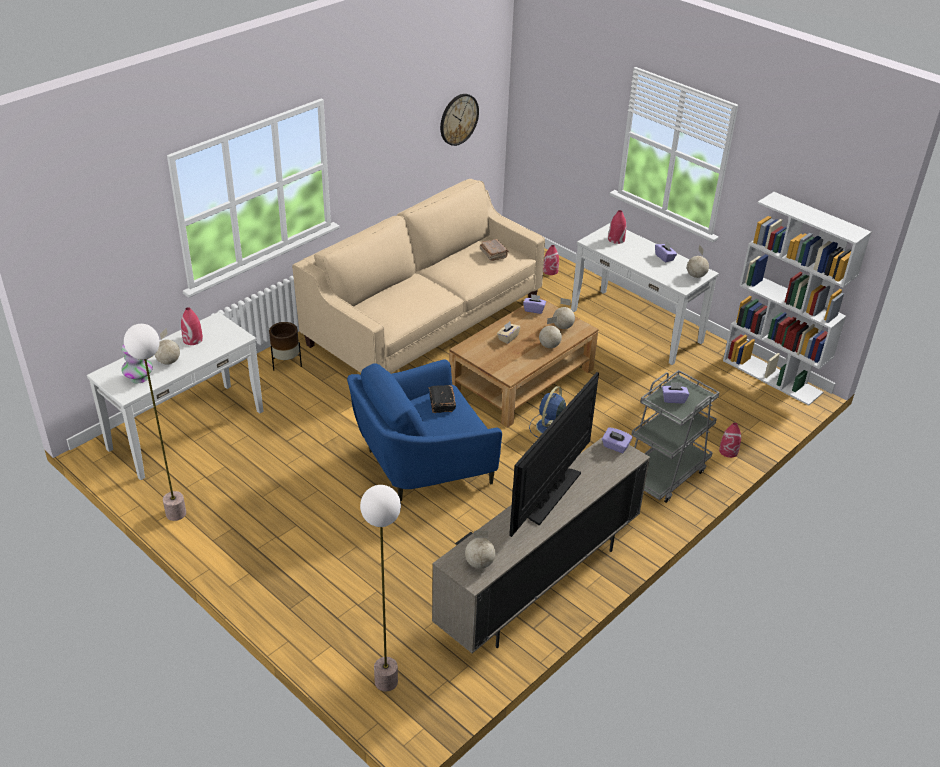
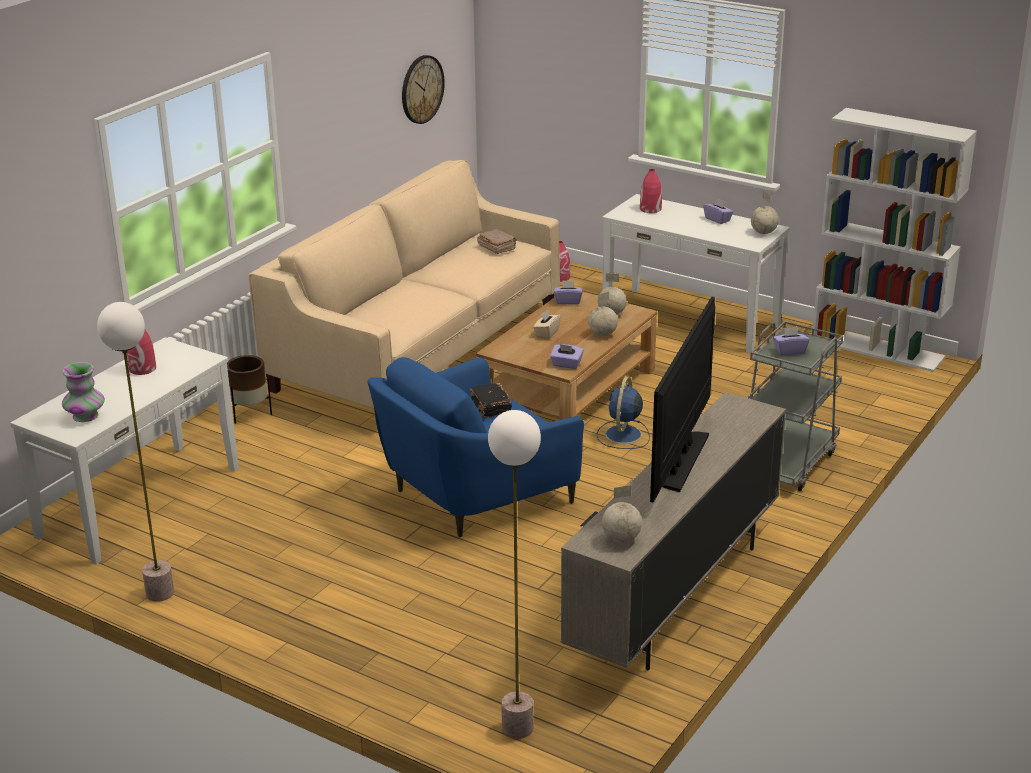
camera: 10 degrees left, 10 degrees down
(169, 361) = (120, 395): globe -> none
(615, 446) = (739, 404): purple tissue box -> purple tissue box (566, 364)
(728, 451) = (855, 429): red vase -> none

